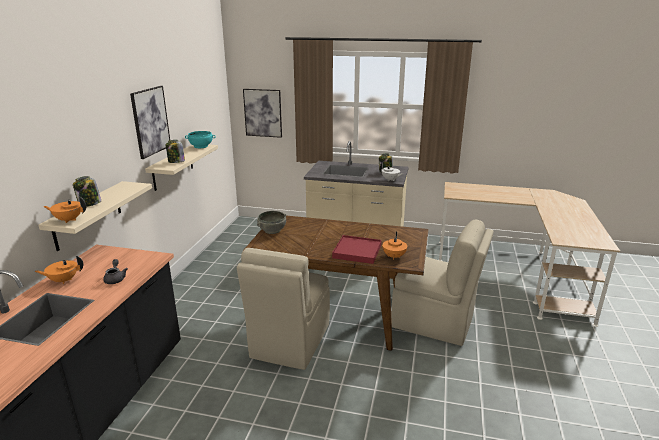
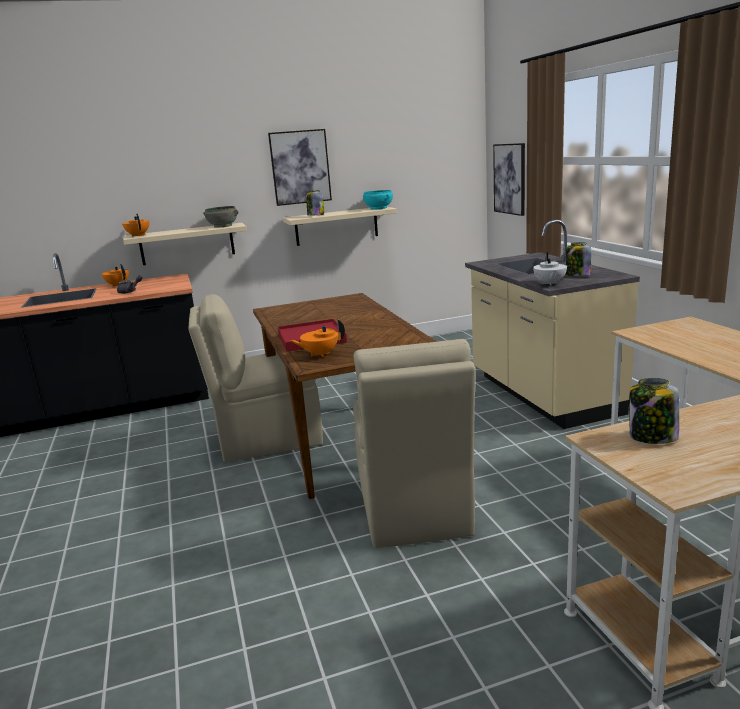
camera: 60 degrees right, 5 degrees down
(89, 204) = (176, 230): jar -> jar (652, 437)
(272, 230) = (316, 302): grey bowl -> grey bowl (223, 226)

